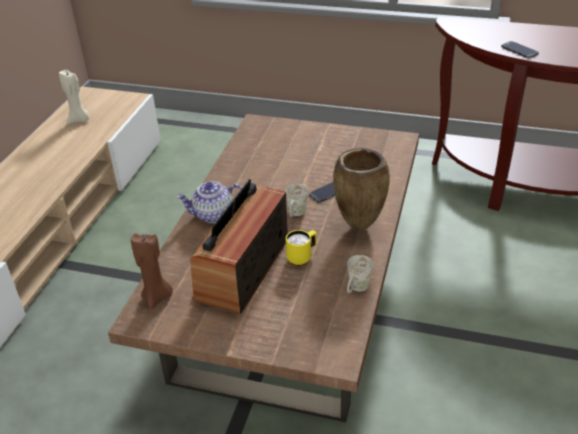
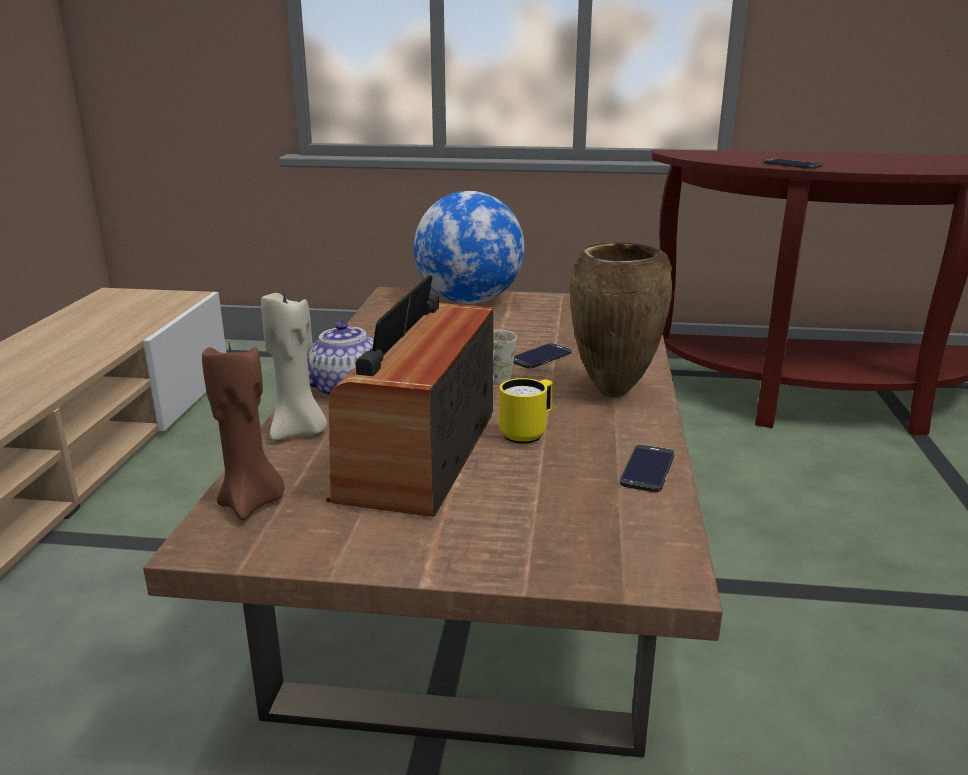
camera: 10 degrees left, 15 degrees down
(79, 120) = (96, 319): beige candle -> beige candle (299, 432)
(300, 133) = (469, 301): none -> globe
(356, 289) = (647, 469): white mug -> phone

